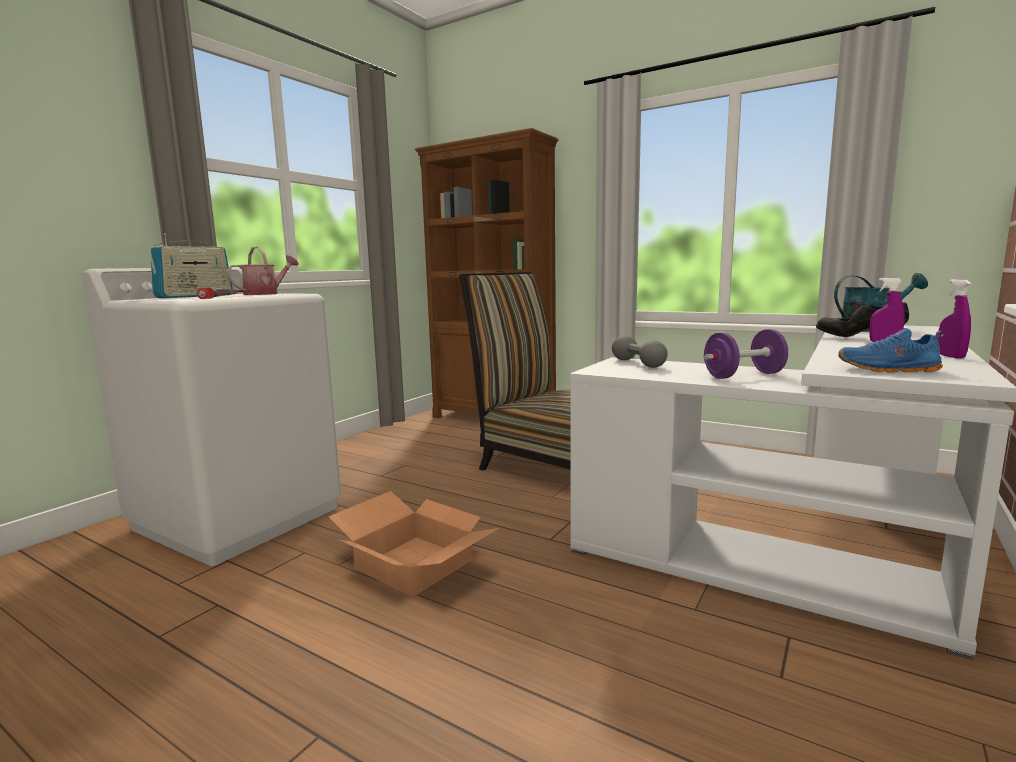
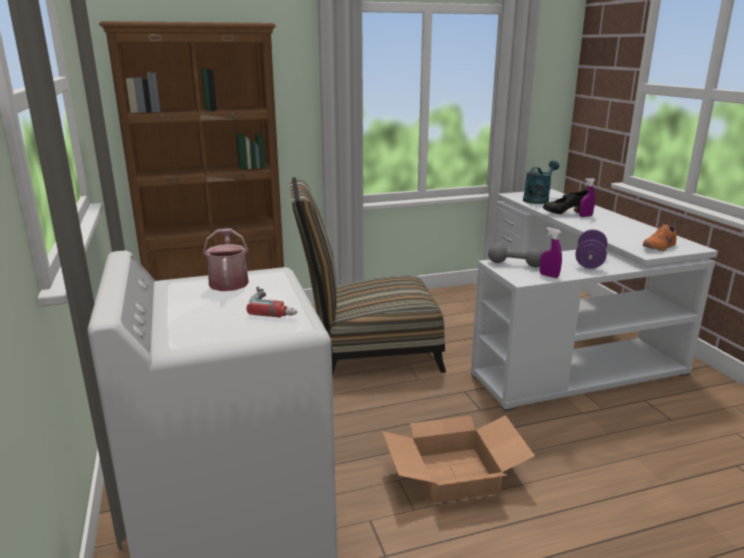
camera: 50 degrees left, 10 degrees up
(195, 296) = (192, 312): radio -> none
(888, 370) = (660, 247): blue shoe -> orange shoe
(950, 356) = (641, 227): purple spray bottle -> purple spray bottle (549, 276)

